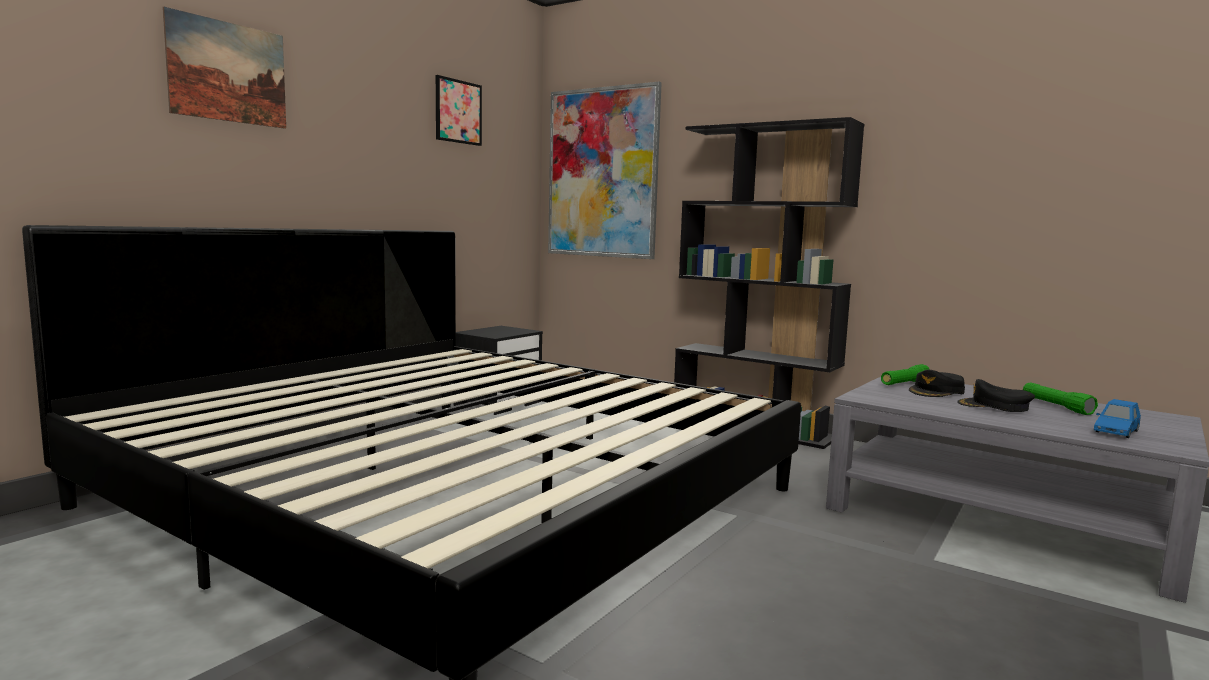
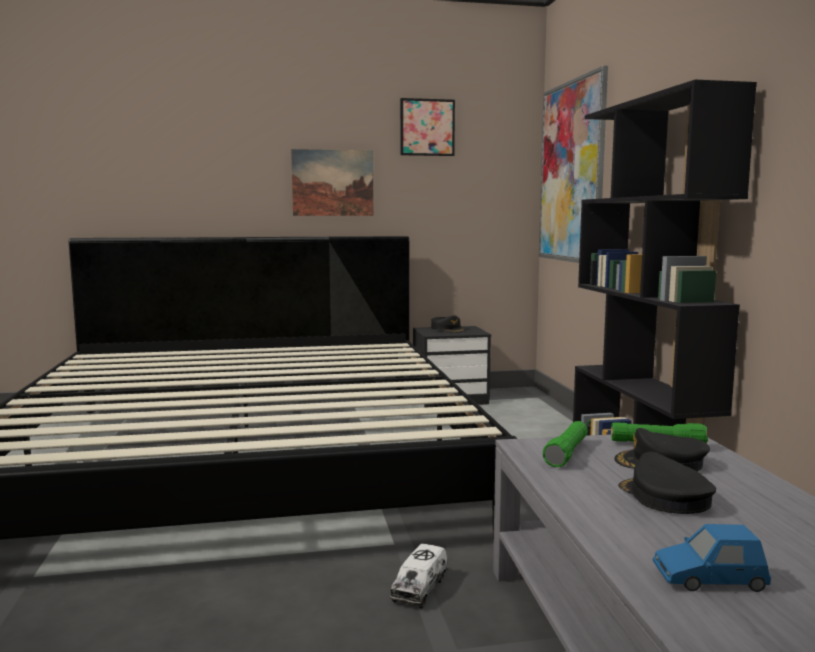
camera: 45 degrees right, 0 degrees up
(228, 72) = (207, 126): picture -> picture (332, 183)
(491, 330) = (447, 329): none -> black cap
(819, 533) = (420, 588): none -> toy truck
(1056, 406) = (776, 525): green flashlight -> green flashlight (567, 453)

